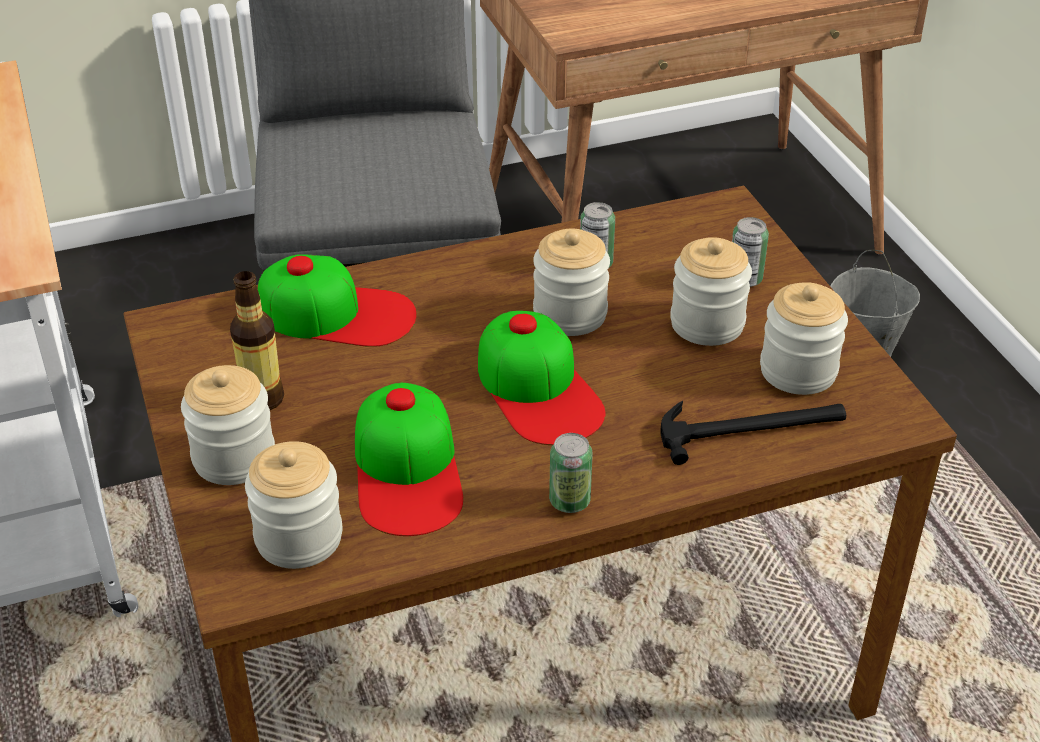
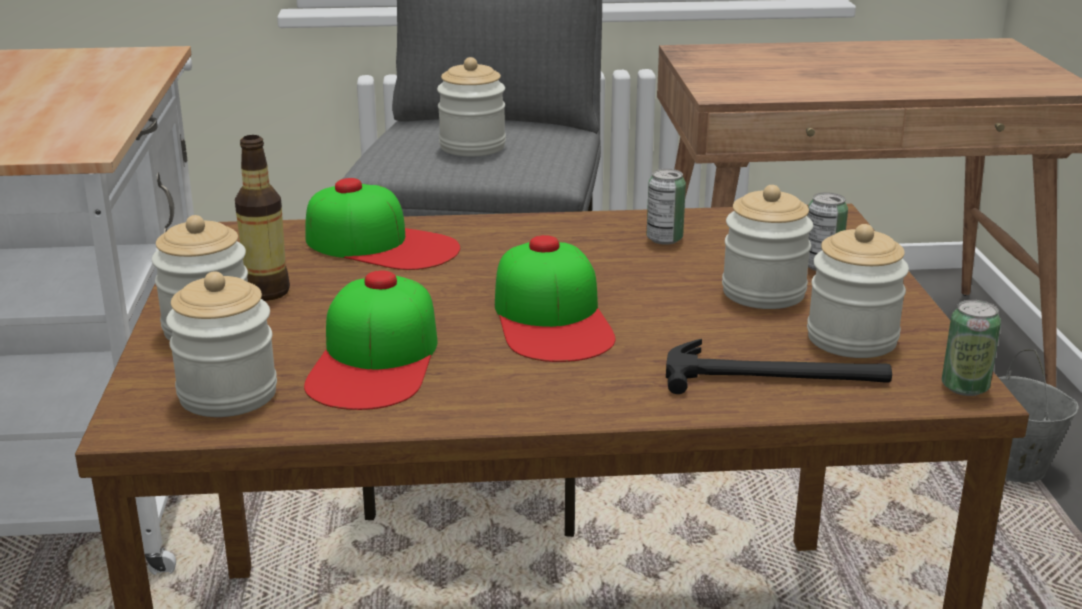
camera: 15 degrees right, 15 degrees down
(569, 501) = (535, 406): can -> can (964, 387)
(570, 314) = (617, 270): jar -> jar (472, 147)

